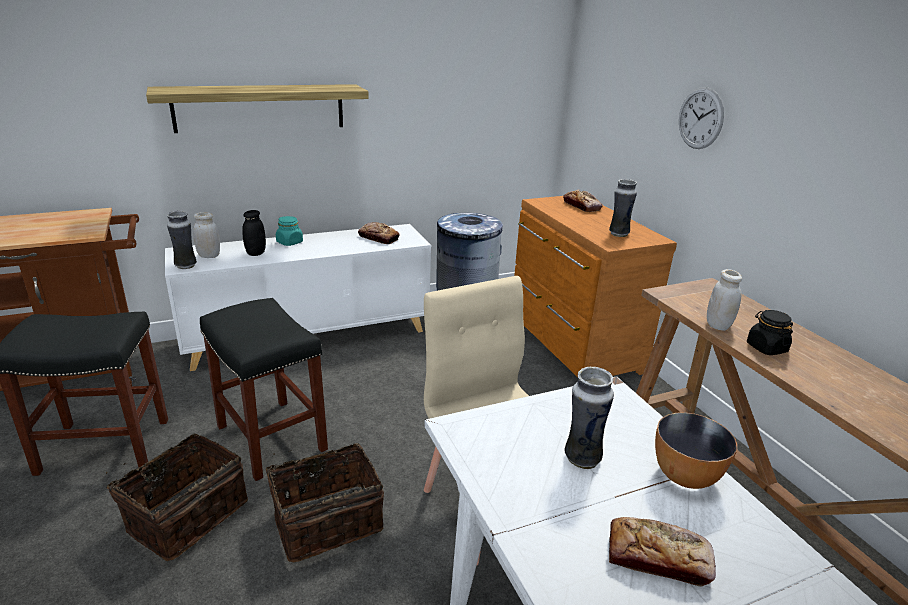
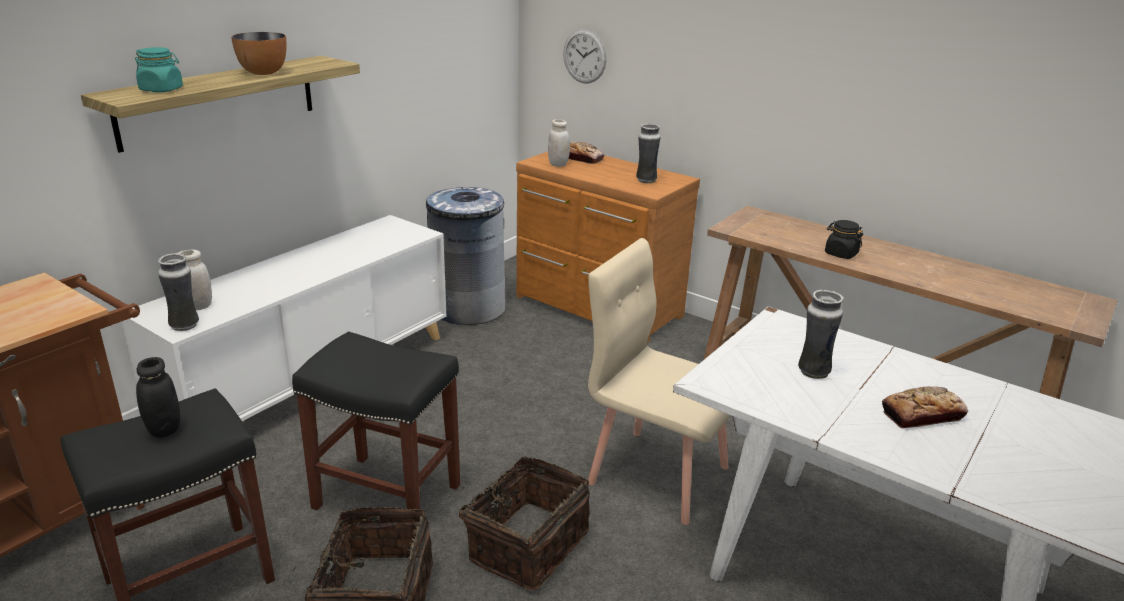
camera: 30 degrees left, 0 degrees up
(255, 253) = (253, 289): black jar -> black jar (164, 429)
(290, 242) = (279, 267): turquoise jar -> turquoise jar (162, 90)
(378, 238) = (377, 238): bread -> none
(685, 476) = (885, 360): bowl -> bowl (264, 73)
(700, 118) = (705, 55): wall clock -> wall clock (584, 56)
(718, 325) = (793, 245): white jar -> white jar (558, 164)

